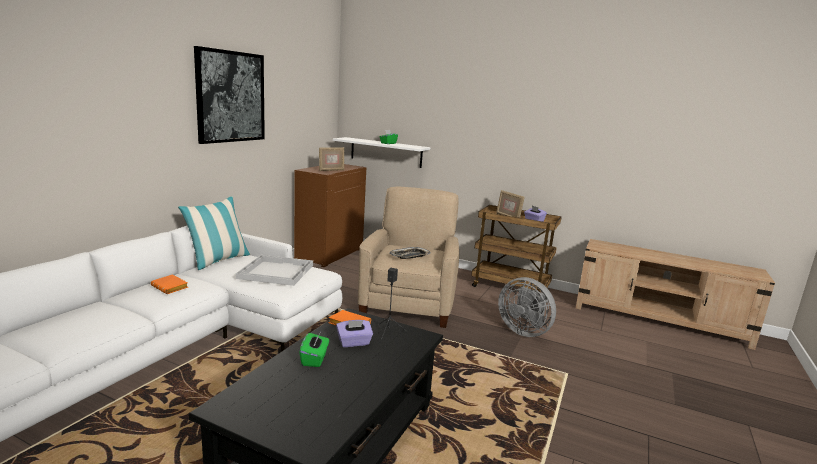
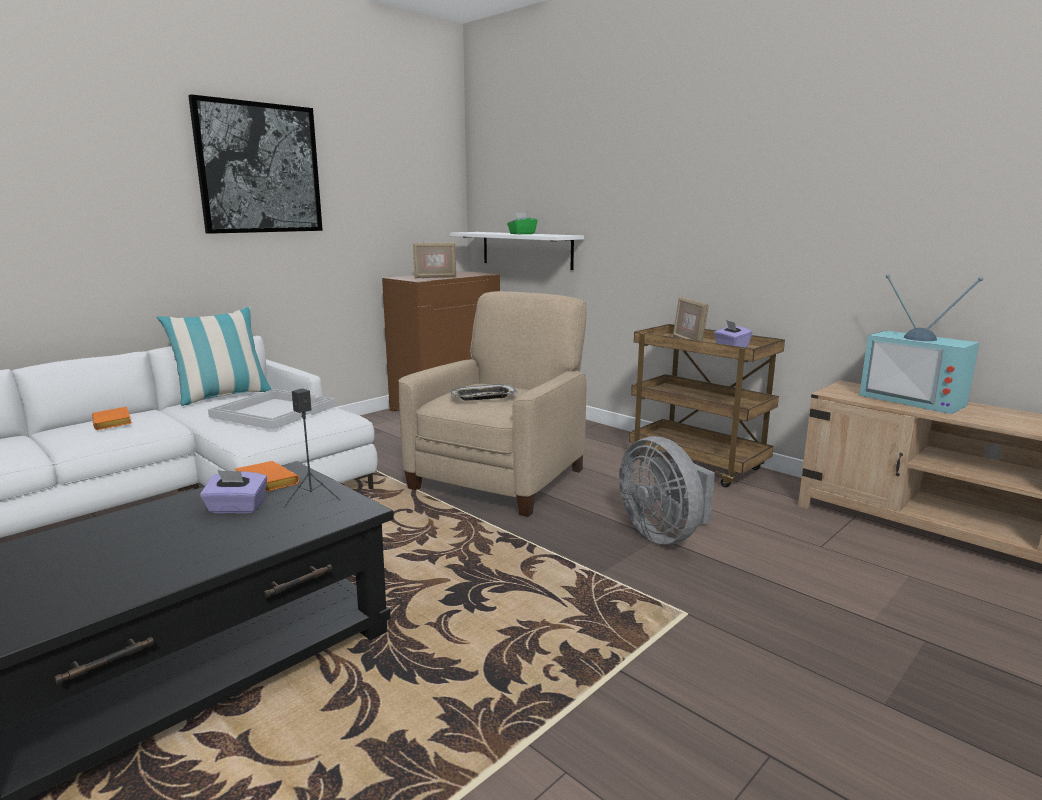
camera: 20 degrees right, 0 degrees up
(314, 359) = (147, 525): green tissue box -> none
(634, 250) = (915, 400): none -> television

